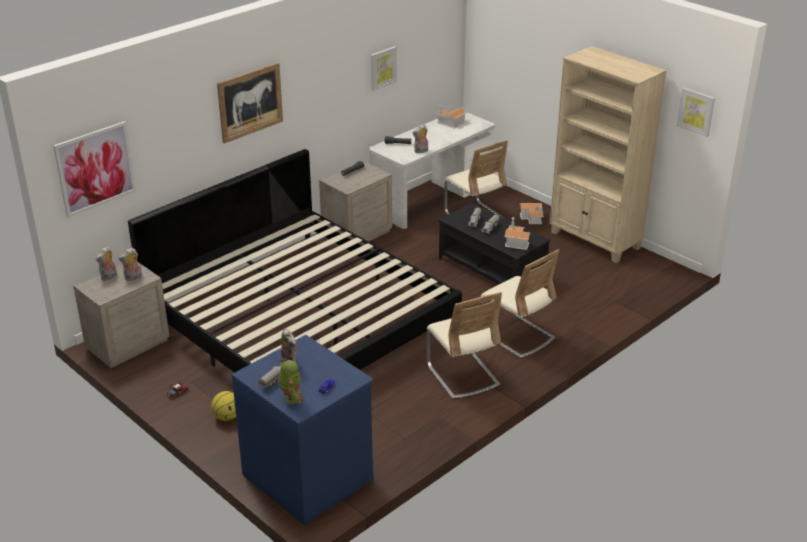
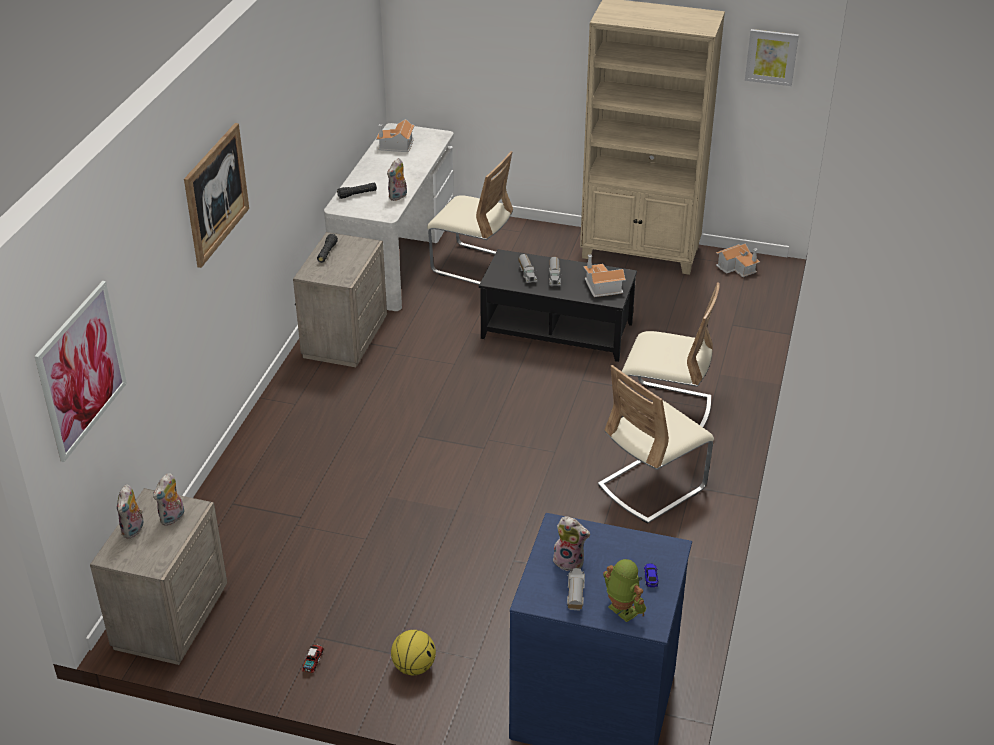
camera: 30 degrees left, 5 degrees up
(300, 322) = (385, 491): bed -> none
(383, 68) = (322, 91): picture -> none
(462, 375) = (651, 487): beige chair -> beige chair turned 105 degrees clockwise
(532, 218) = (543, 245): toy house -> toy house (737, 267)

